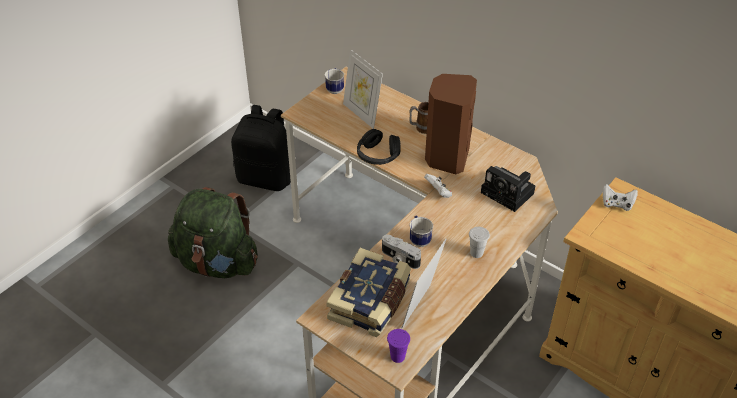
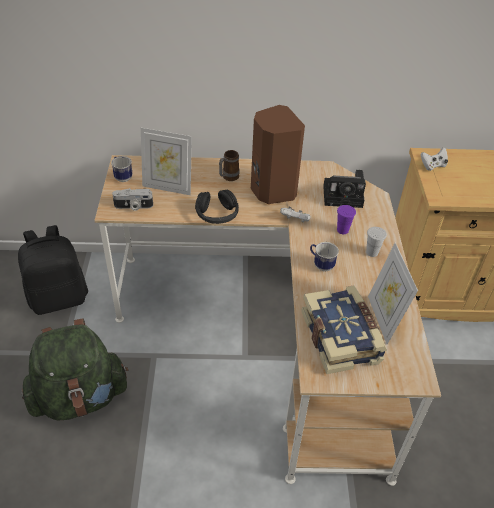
camera: 40 degrees left, 0 degrees up
(397, 356) = (409, 369): purple cup -> purple cup (342, 230)
(399, 259) = (324, 289): camera -> camera (133, 206)

